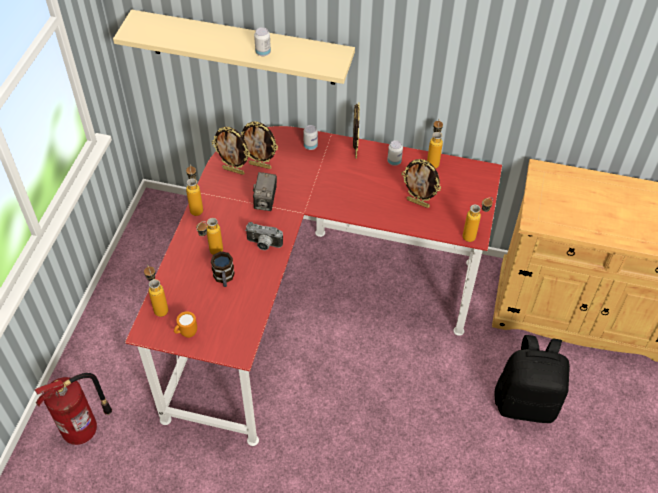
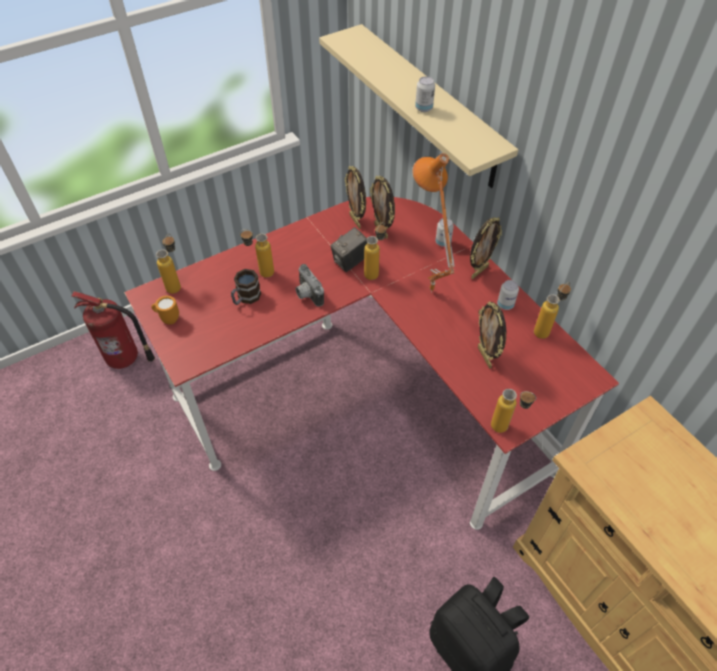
camera: 45 degrees right, 0 degrees up
(196, 207) = (293, 230): bottle -> bottle (375, 271)
(339, 186) = (428, 291): none -> orange table lamp

